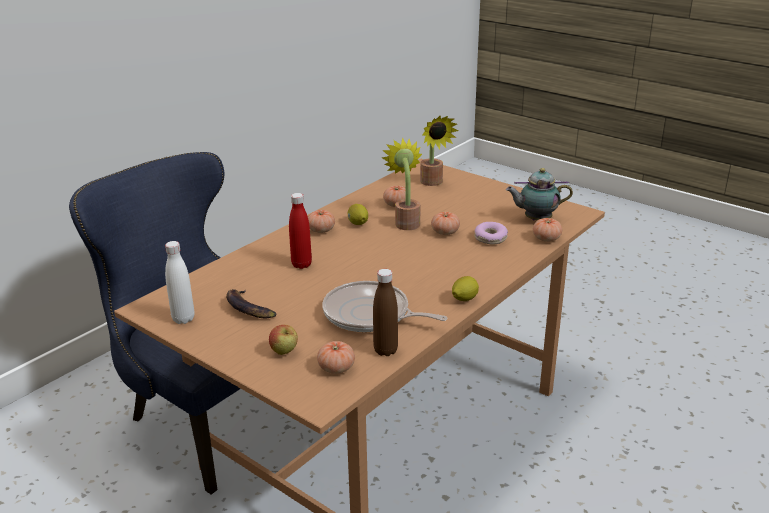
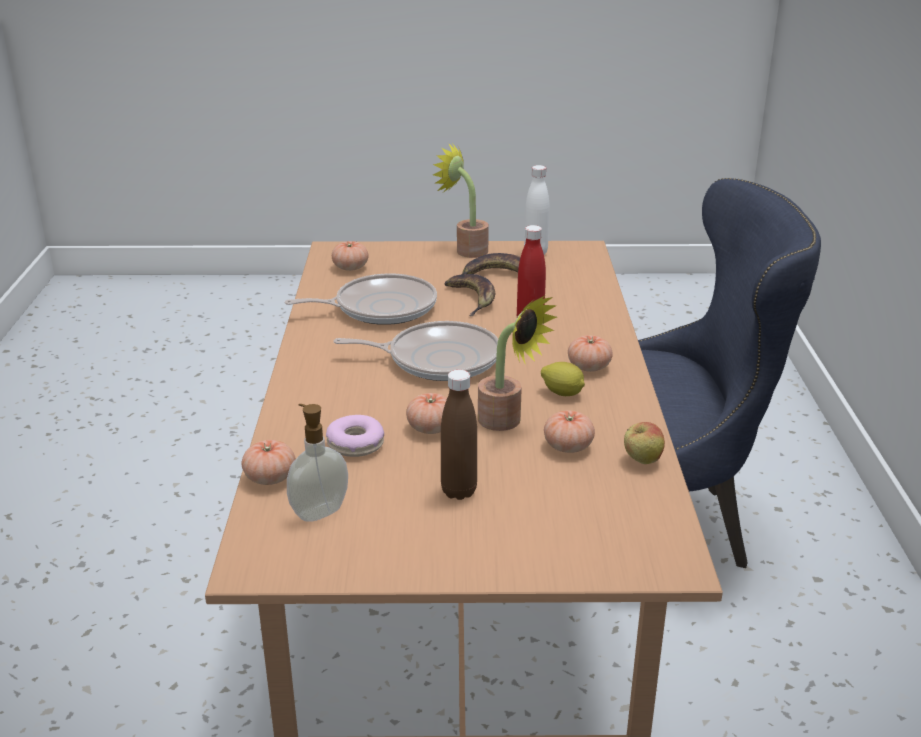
camera: 140 degrees right, 0 degrees up
(284, 352) = (409, 262): apple -> apple (642, 461)
(301, 297) = (472, 298): none -> banana
(385, 350) = (326, 290): brown bottle -> brown bottle (459, 491)
(390, 264) = (438, 359): none -> frying pan
(433, 183) = (587, 522): potted plant -> potted plant (466, 250)
(464, 299) = (302, 353): lemon -> none
(535, 219) = (319, 511): teapot -> soap dispenser

